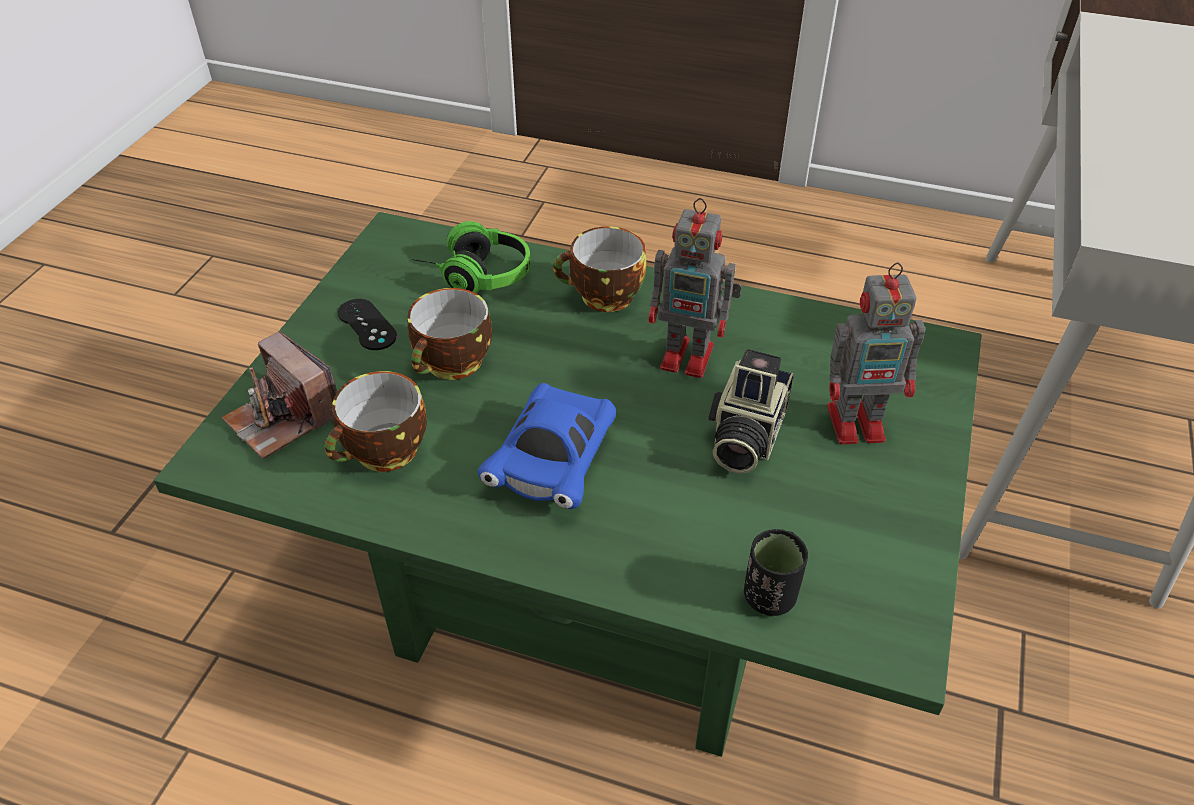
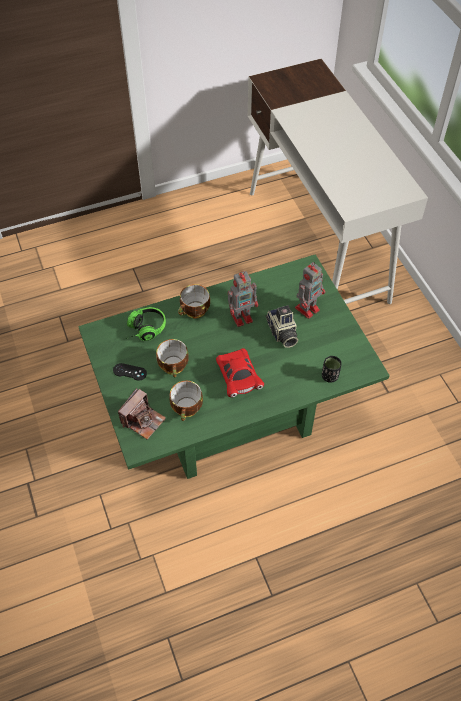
camera: 40 degrees left, 10 degrees up
(283, 418) = (143, 420): camera -> camera turned 60 degrees counterclockwise
(553, 462) = (238, 378): blue toy car -> red toy car

